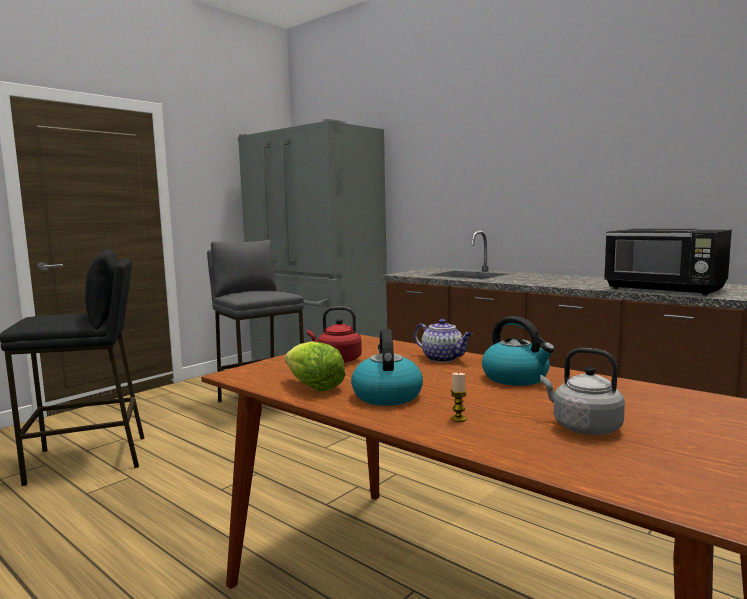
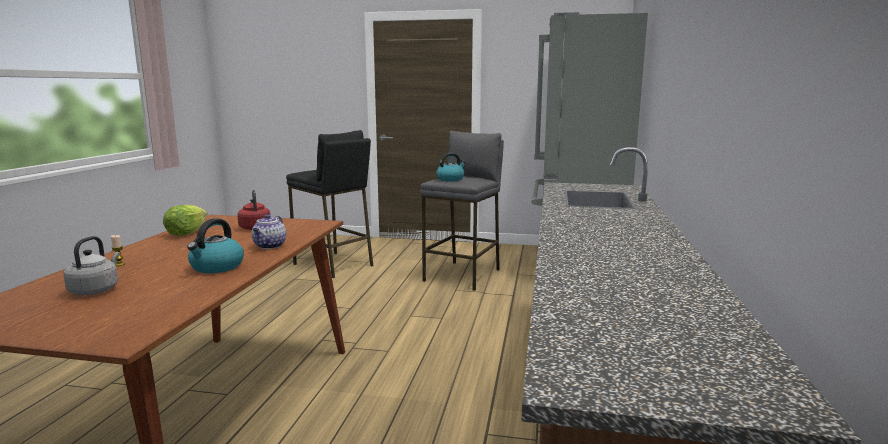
camera: 60 degrees right, 5 degrees up
(386, 395) = (169, 247): kettle -> kettle (450, 179)
(665, 289) = (589, 267): black microwave -> none

